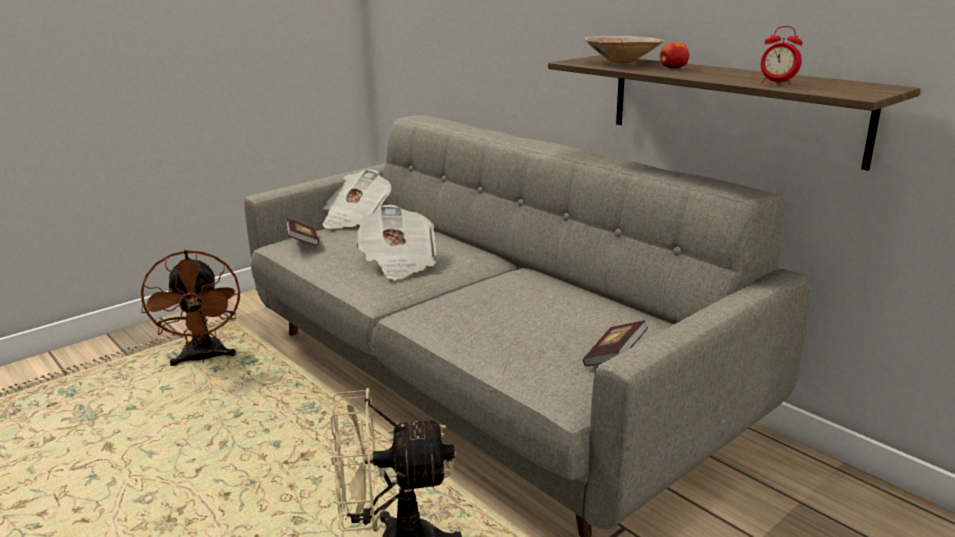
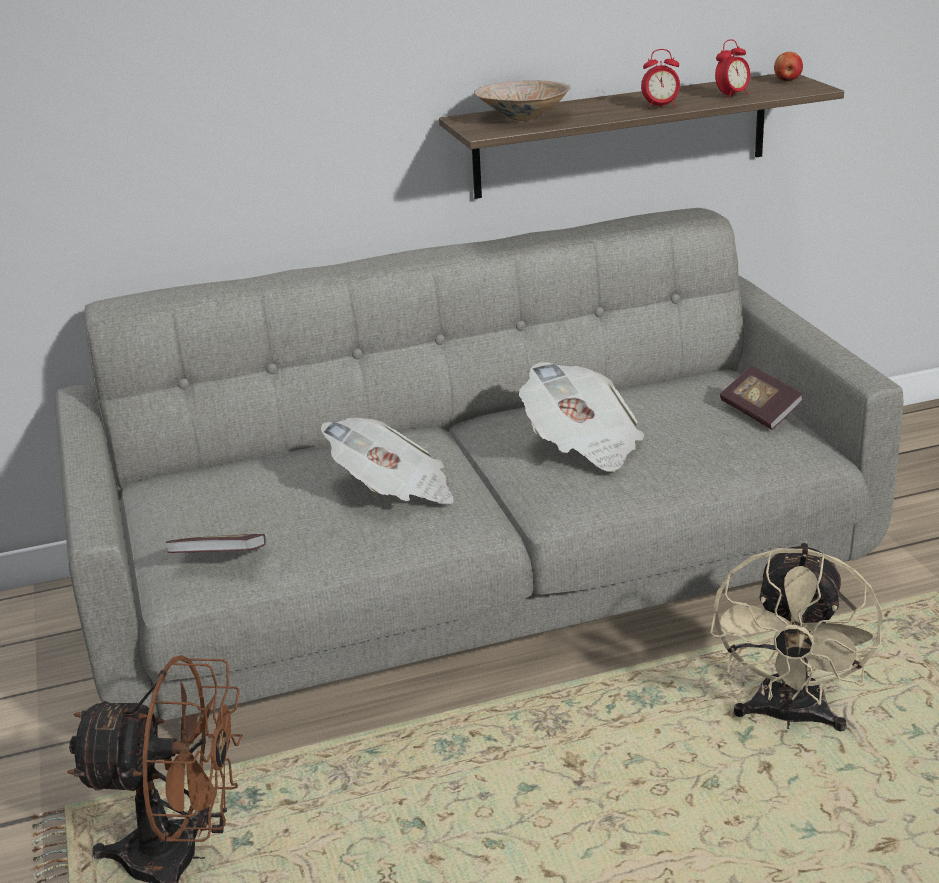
camera: 65 degrees left, 5 degrees up
(355, 218) = (165, 502): newspaper -> newspaper (582, 445)
(673, 68) = (594, 108): apple -> apple (787, 81)
(704, 76) = (660, 107): none -> alarm clock

